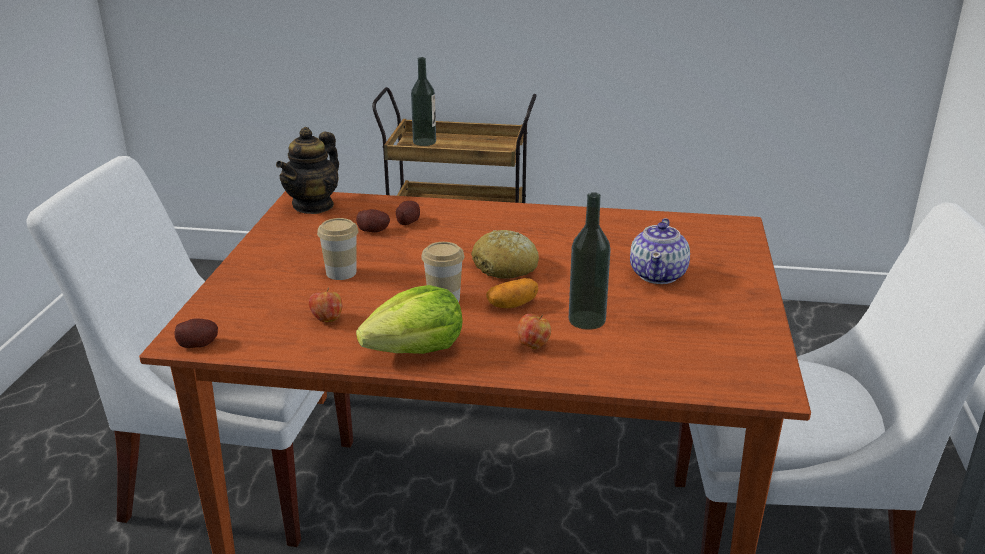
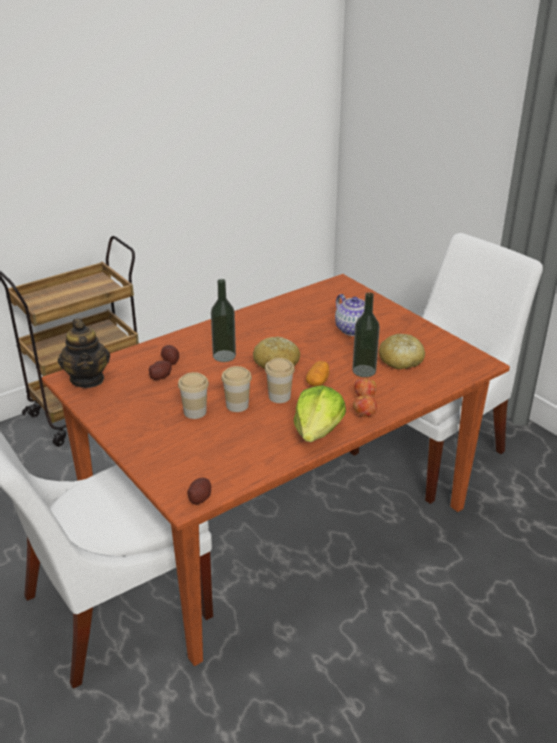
camera: 45 degrees left, 5 degrees up
(327, 320) = (242, 442): apple -> apple (364, 415)
(388, 286) = (237, 405): none -> cup
(424, 142) = (42, 301): bottle -> bottle (224, 356)
(656, 331) = (401, 360): none -> bread

